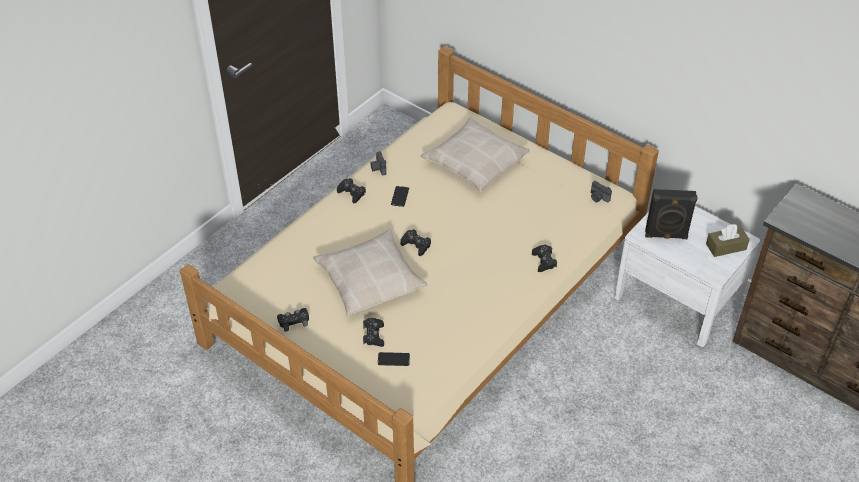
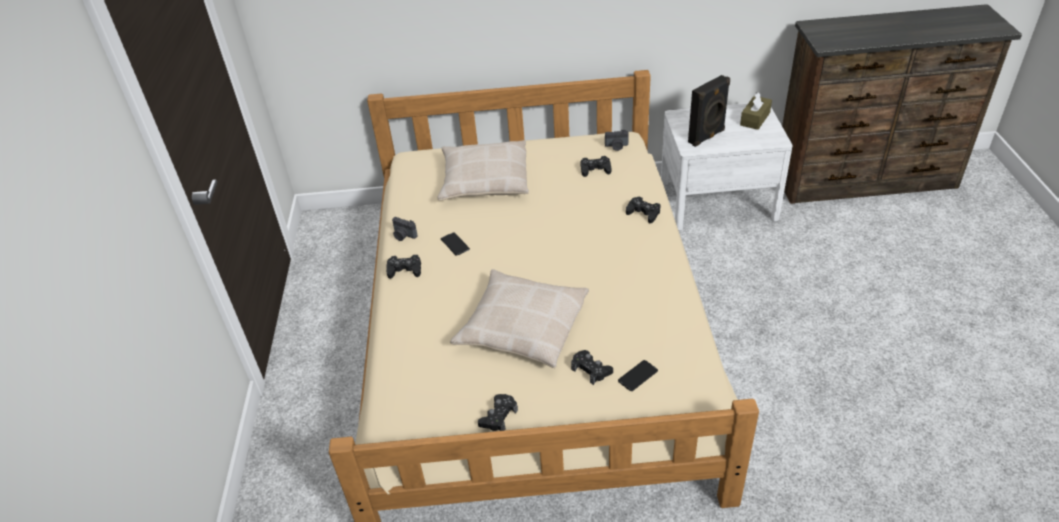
camera: 40 degrees left, 5 degrees down
(416, 245) = (523, 271): black game controller -> black game controller (595, 169)

